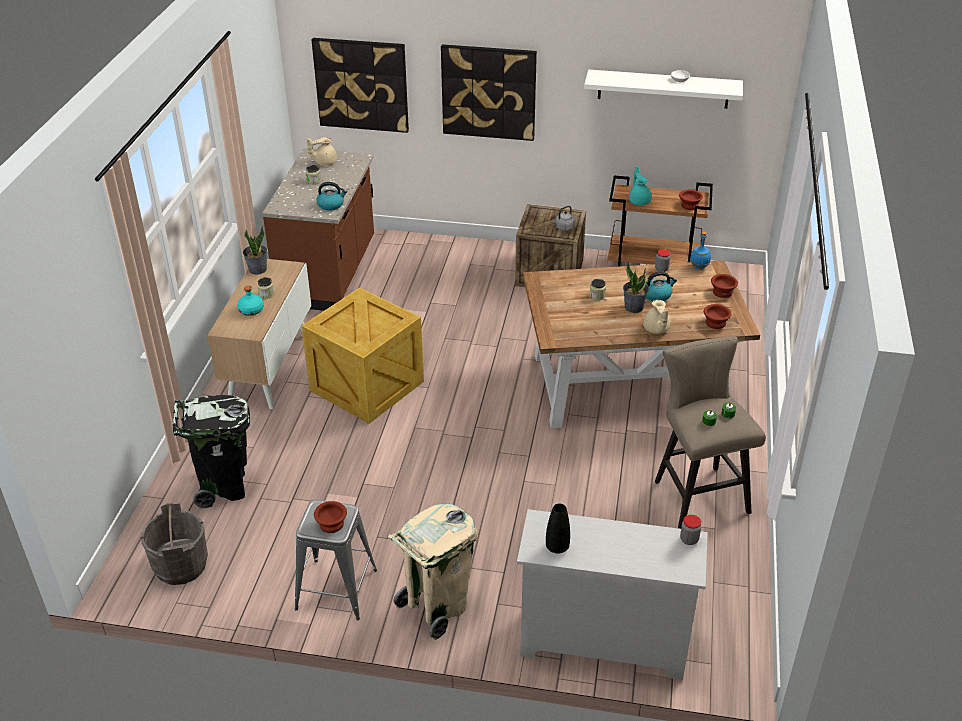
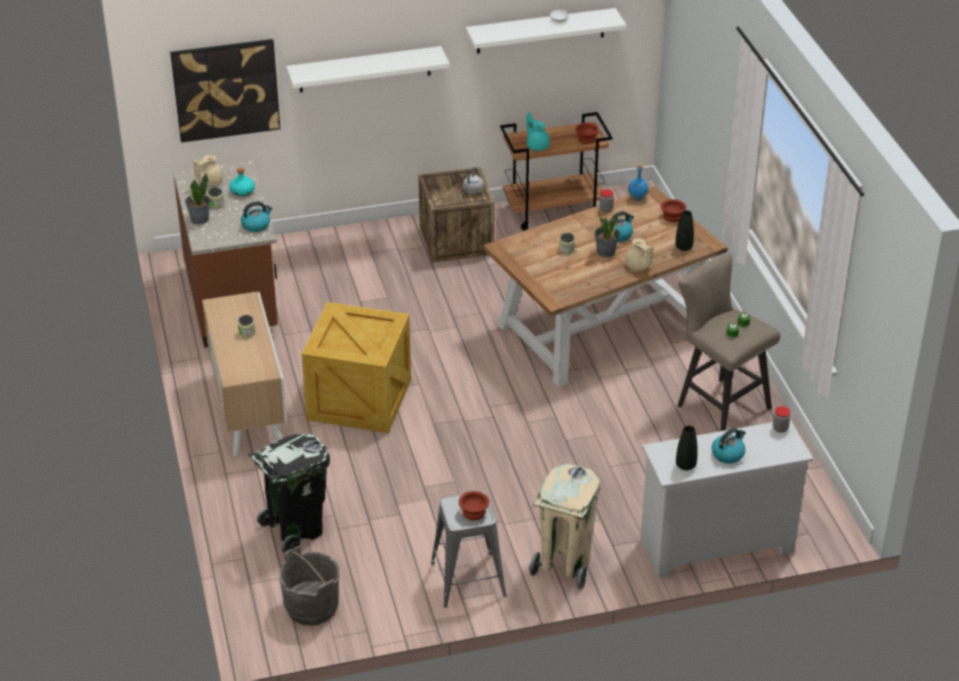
camera: 25 degrees left, 0 degrees up
(251, 310) = (245, 352): turquoise bottle -> turquoise bottle (242, 192)
(257, 269) = (216, 311): potted plant -> potted plant (199, 219)
(489, 92) = (365, 69): picture -> white shelf
(612, 549) = (728, 454): none -> kettle
(715, 323) = (683, 247): brown bowl -> black vase

